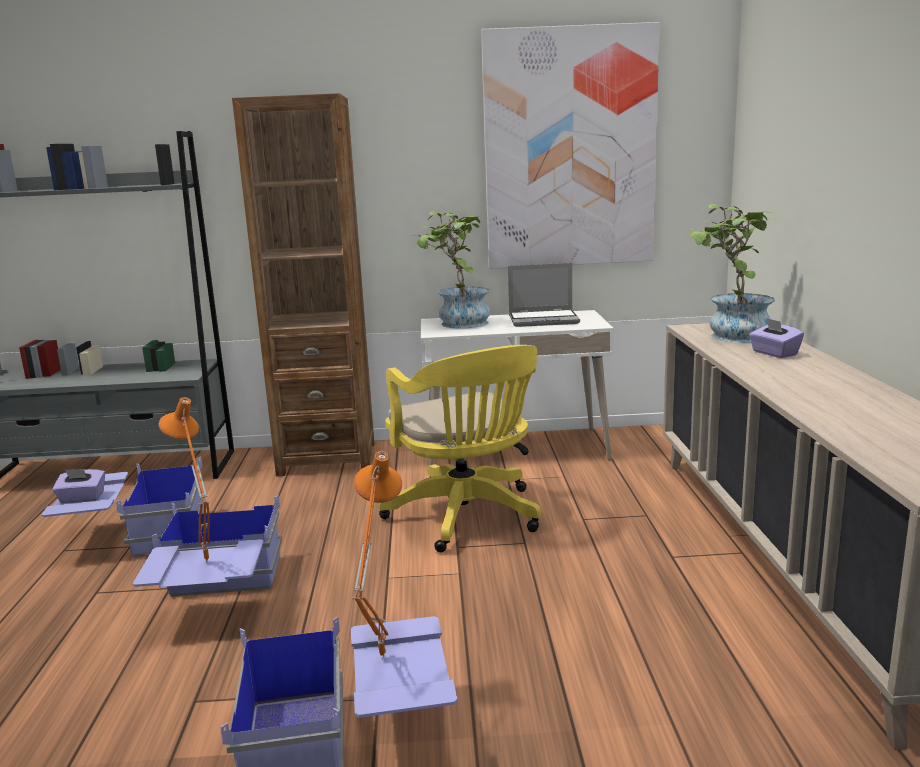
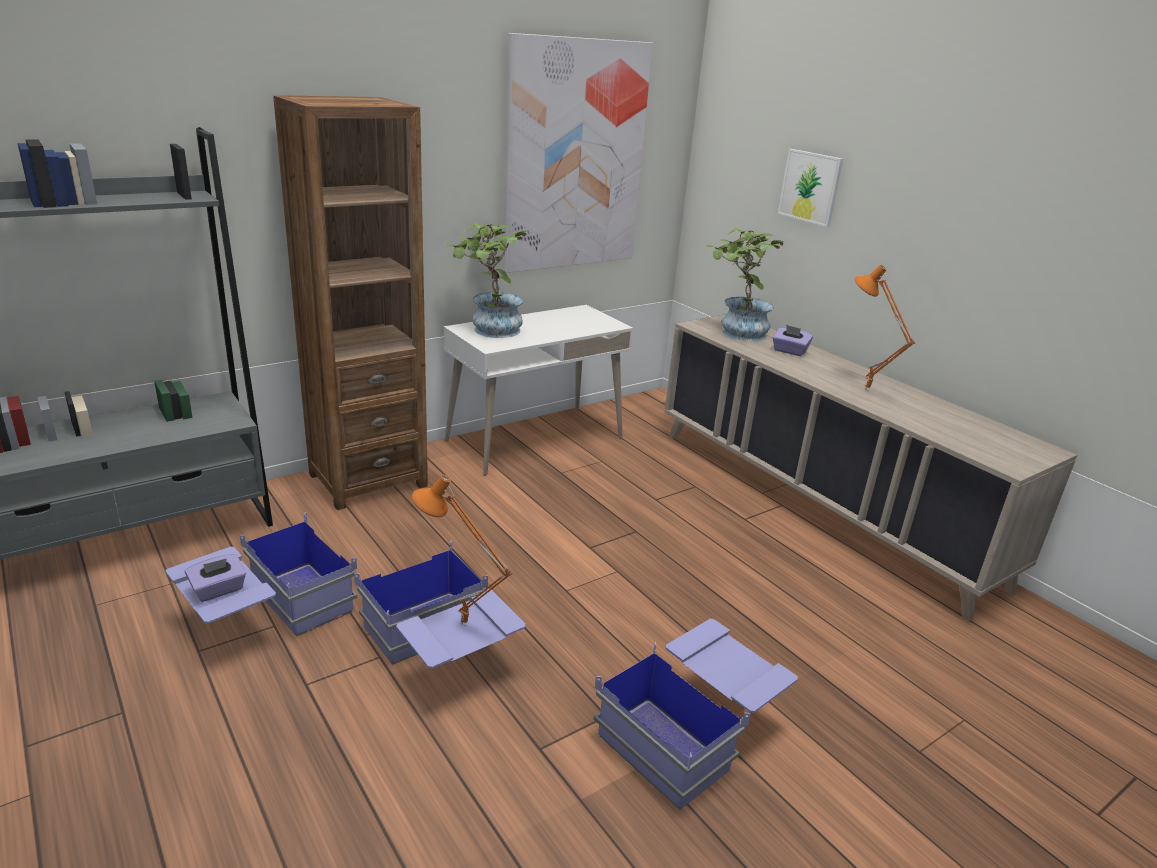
camera: 35 degrees left, 10 degrees up
(379, 658) = (708, 663): orange table lamp -> orange table lamp (864, 390)
(467, 517) = (568, 517): yellow office chair -> none
(544, 320) = (563, 321): laptop -> none
(817, 149) = (810, 187): none -> picture

